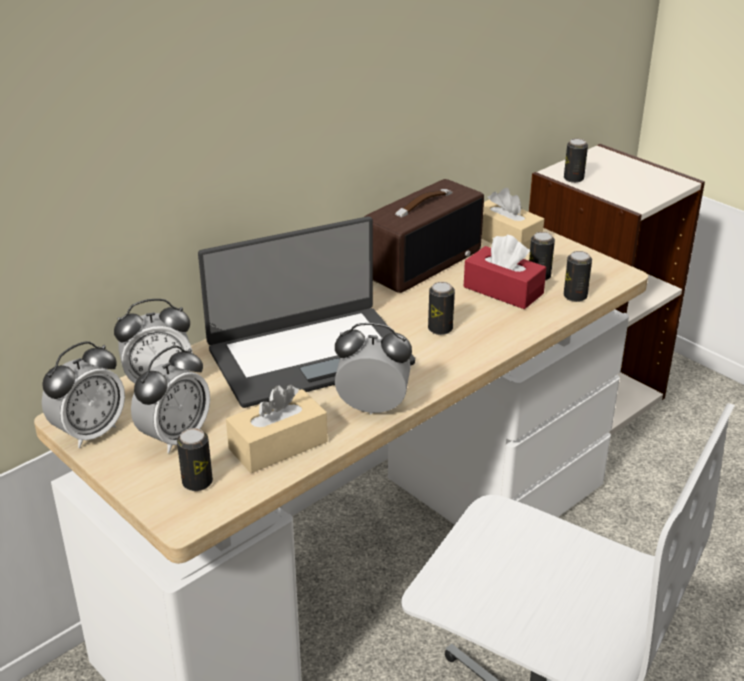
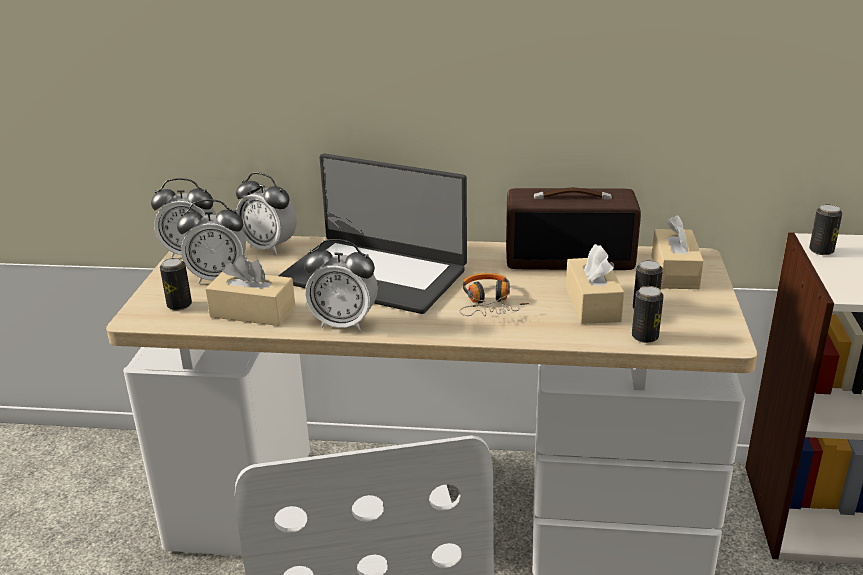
camera: 50 degrees right, 5 degrees down
(372, 407) = (344, 323): alarm clock -> alarm clock turned 135 degrees clockwise
(440, 329) = (489, 304): can -> headphones
(503, 290) = (592, 304): red tissue box -> beige tissue box

